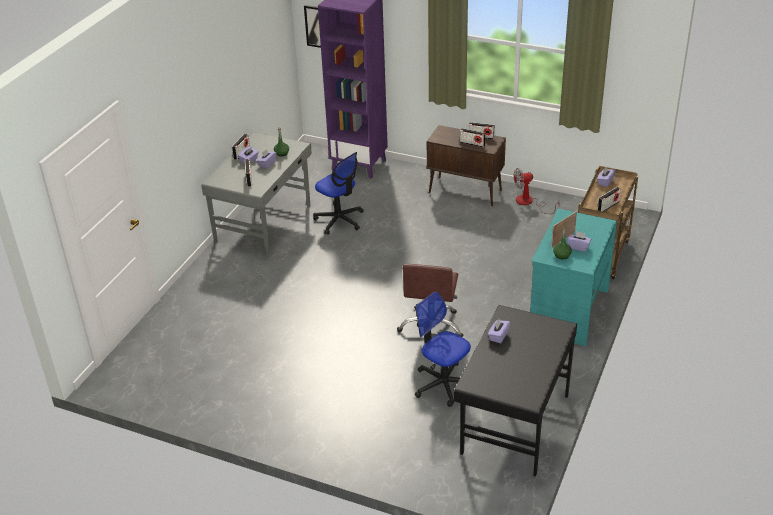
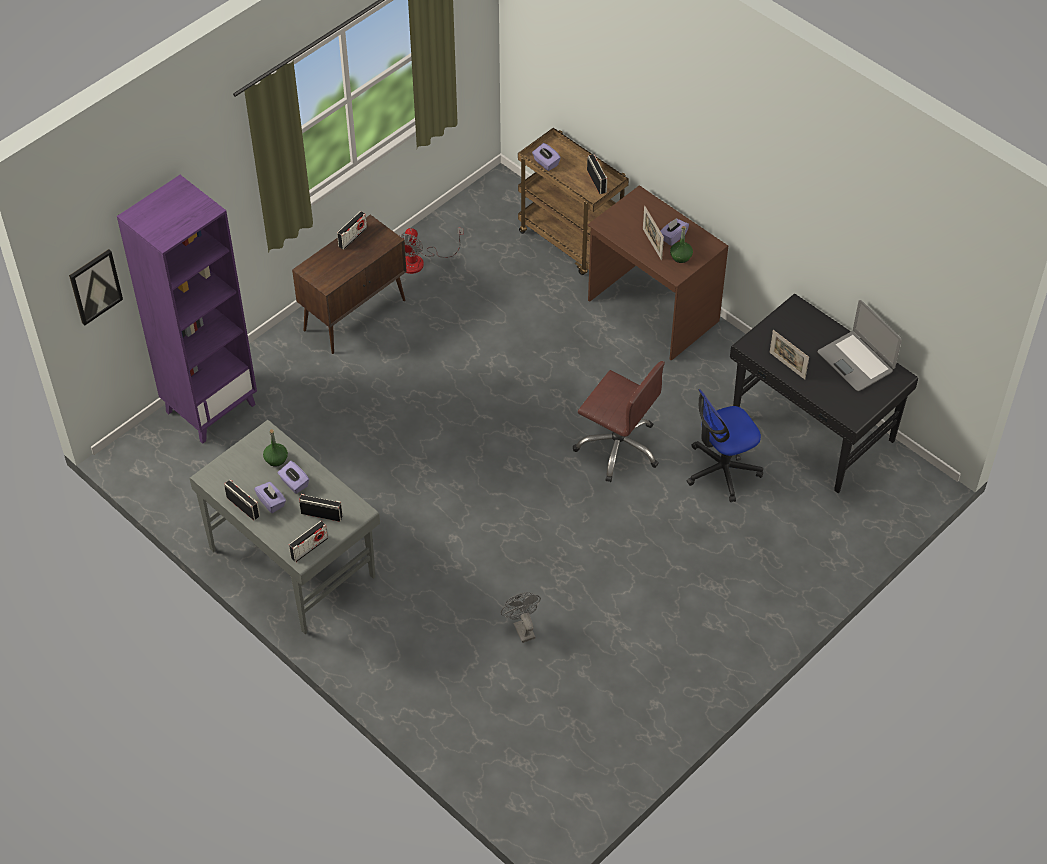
camera: 70 degrees left, 15 degrees up
(256, 325) = (522, 628): none -> grey fan
(339, 220) = (337, 471): office chair -> none
(472, 144) = (364, 252): radio -> radio (309, 548)
(498, 336) = (787, 365): purple tissue box -> picture frame
(529, 372) = (856, 361): none -> laptop
(568, 311) = (652, 311): turquoise desk -> brown desk

